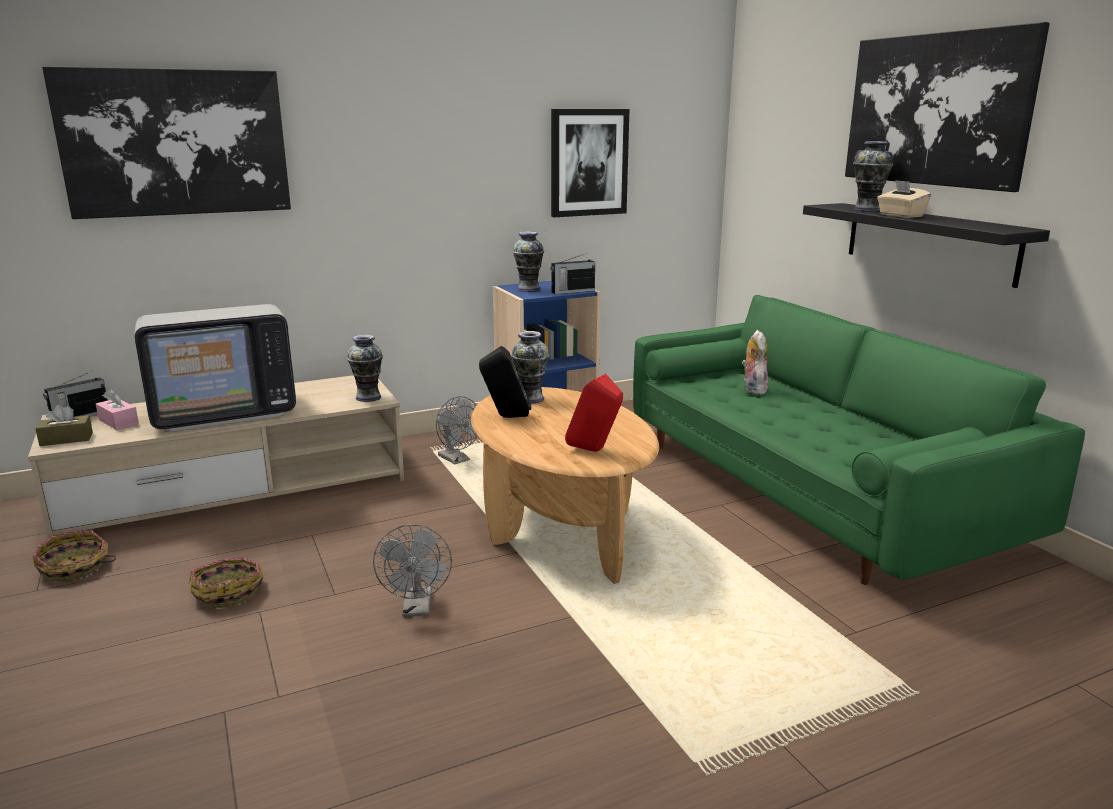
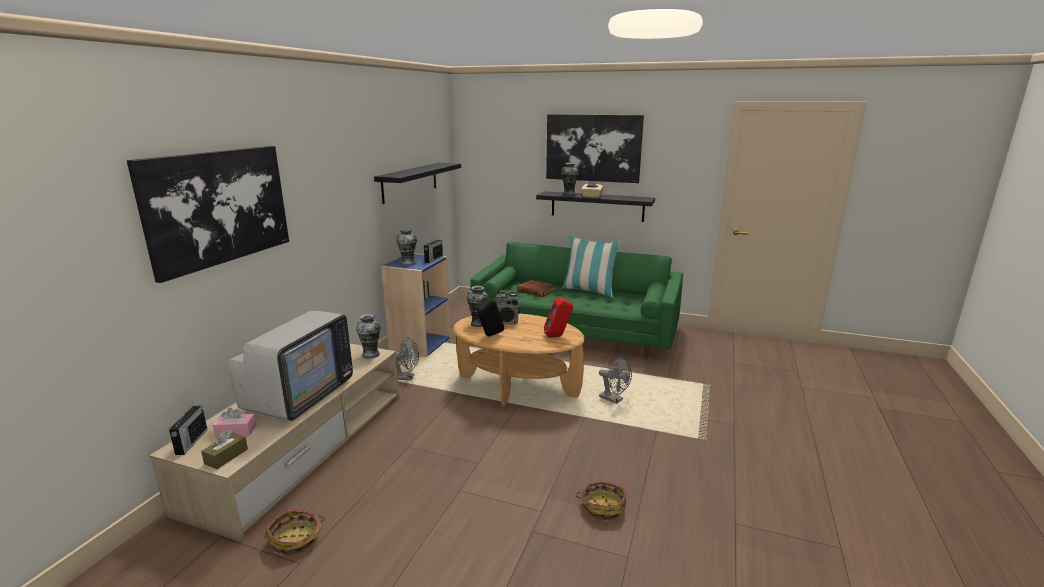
camera: 45 degrees left, 0 degrees up
(229, 591) = (423, 492): basket -> basket (602, 506)
(417, 609) = (525, 447): grey fan -> grey fan (614, 399)
(572, 409) = (507, 322): none -> radio
(588, 162) = (410, 182): picture -> black shelf
(752, 389) = (537, 290): plush toy -> book
(846, 415) = (589, 290): none -> pillow

